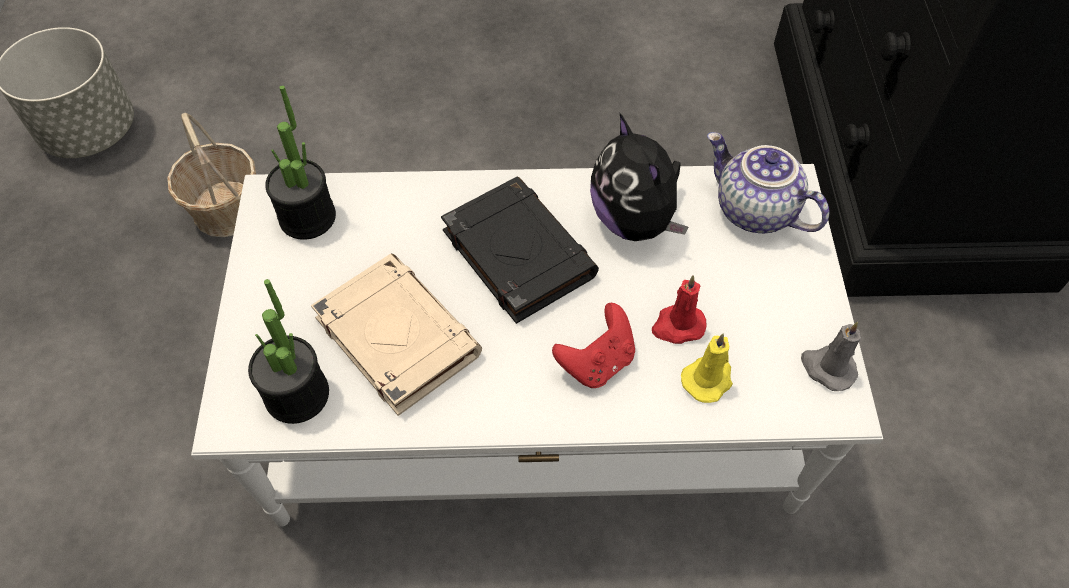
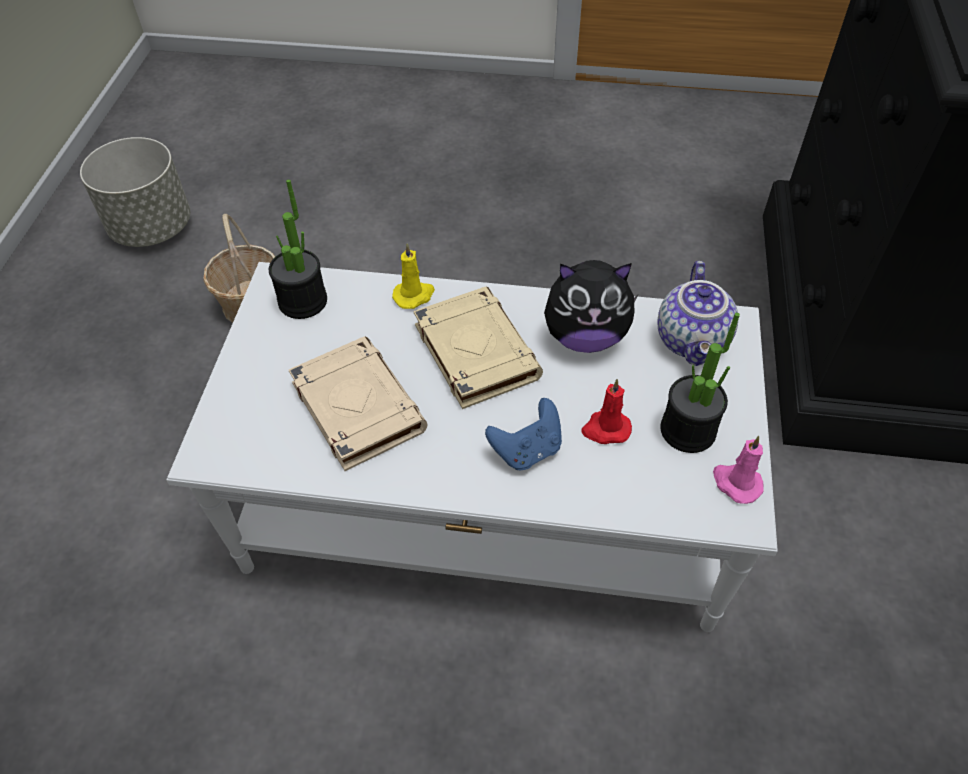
camera: 10 degrees right, 5 degrees down
(297, 395) = (263, 443): potted plant -> potted plant (688, 430)
(516, 253) = (475, 351): black book -> beige book
(597, 362) = (527, 450): red game controller -> blue game controller
(635, 220) = (585, 336): plush toy -> plush toy turned 75 degrees counterclockwise
(708, 379) = (624, 477): yellow candle -> yellow candle (414, 295)
(753, 211) = (694, 341): teapot -> teapot turned 135 degrees counterclockwise
(827, 368) = (736, 483): grey candle -> pink candle

